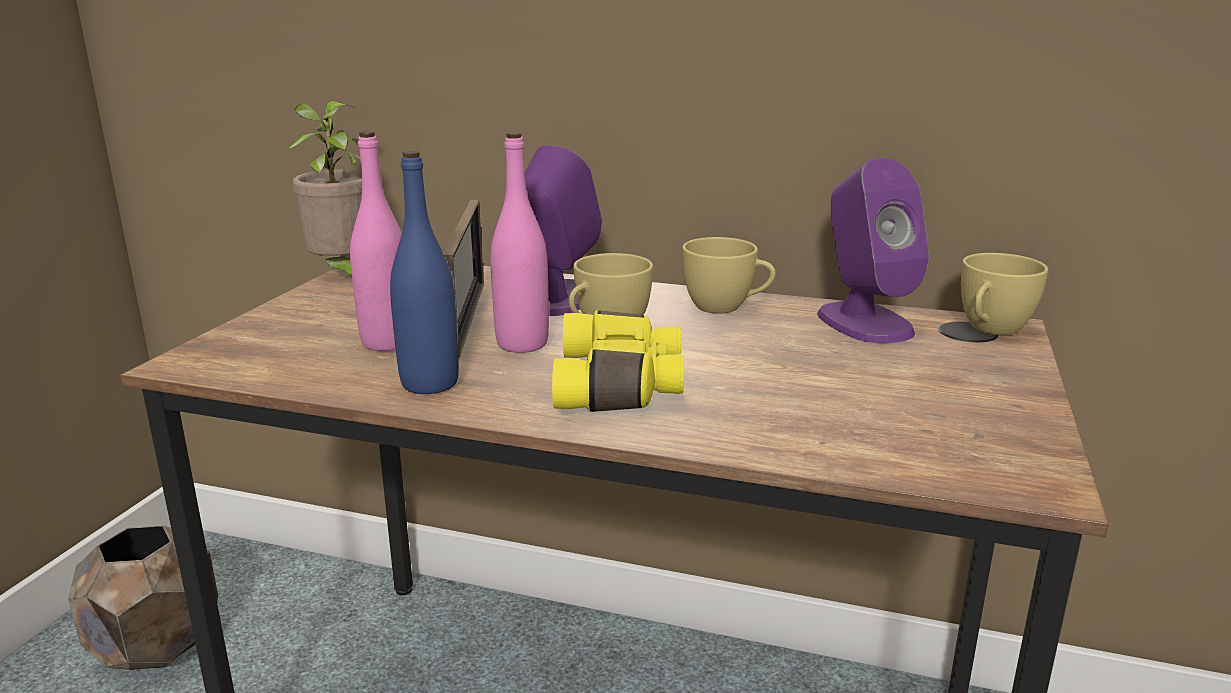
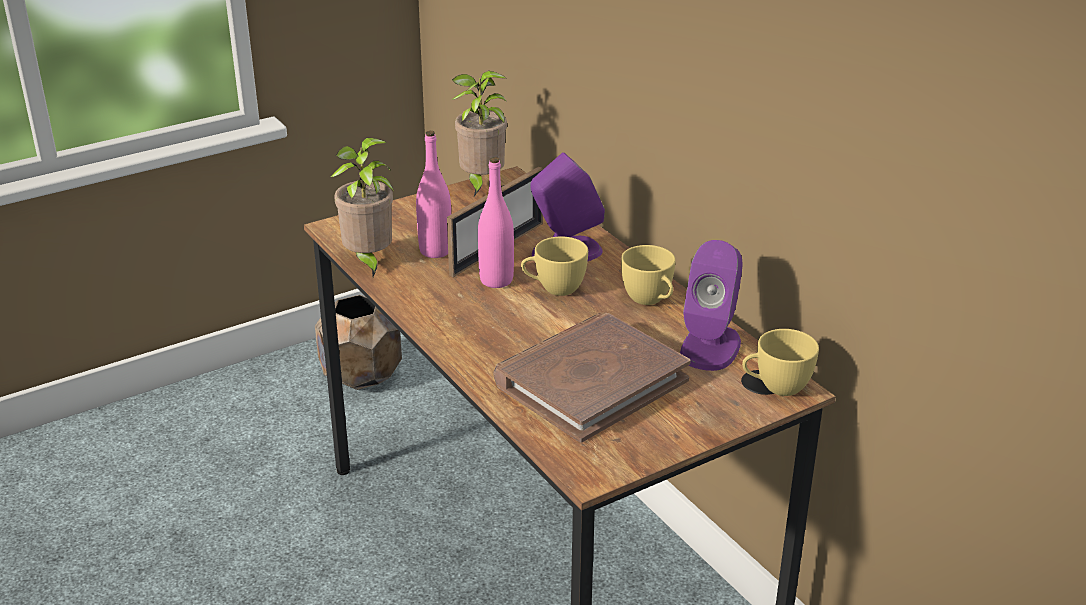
camera: 40 degrees right, 10 degrees up
(301, 381) = (368, 262): none -> potted plant
(430, 383) = (418, 288): blue bottle -> none
(621, 386) = (501, 330): yellow binoculars -> none
(827, 393) = (591, 382): none -> brown book

